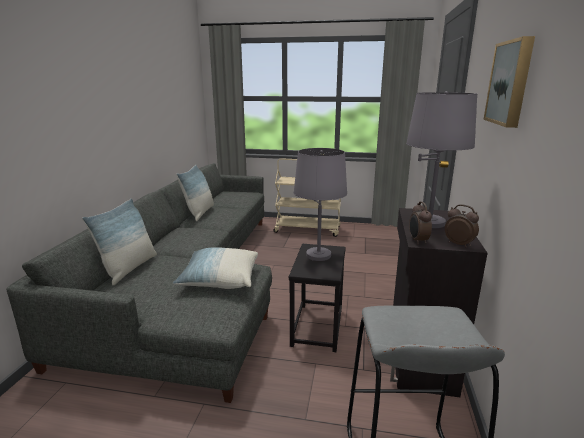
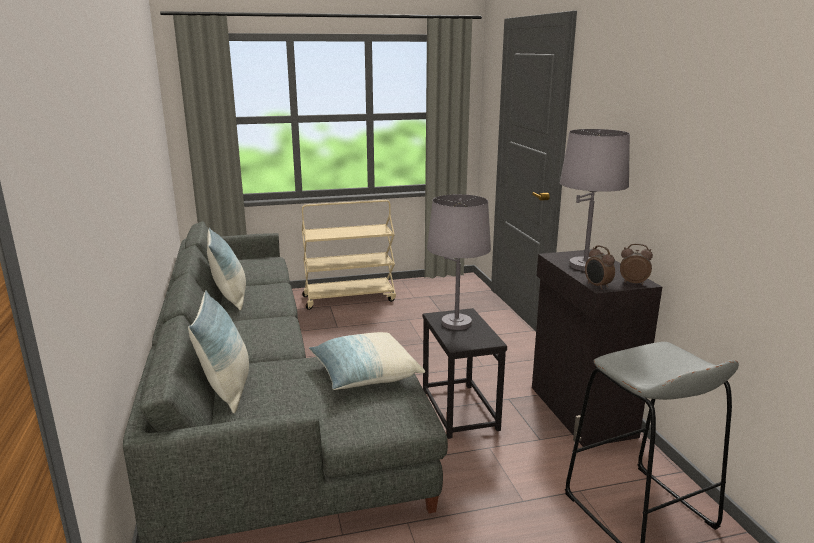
camera: 25 degrees left, 0 degrees up
(511, 83) = (662, 123): picture -> none

